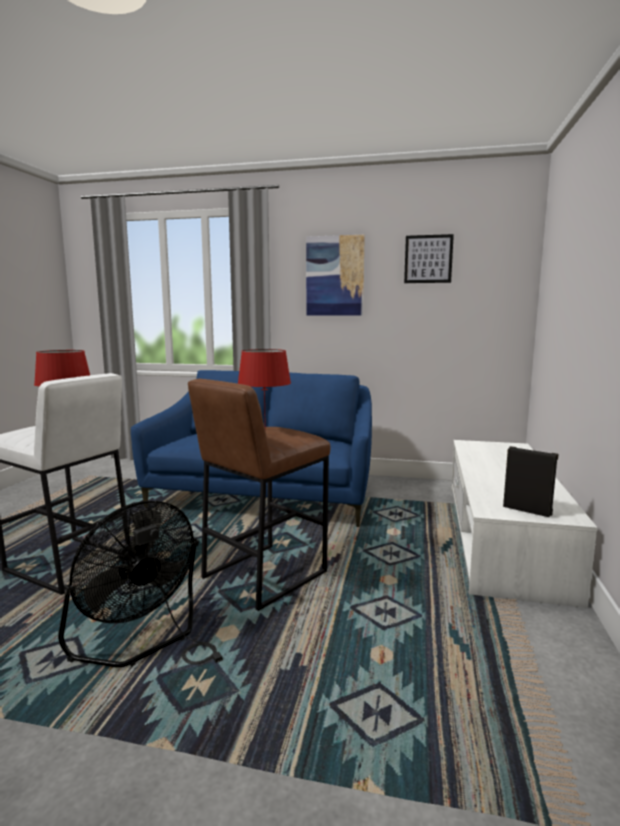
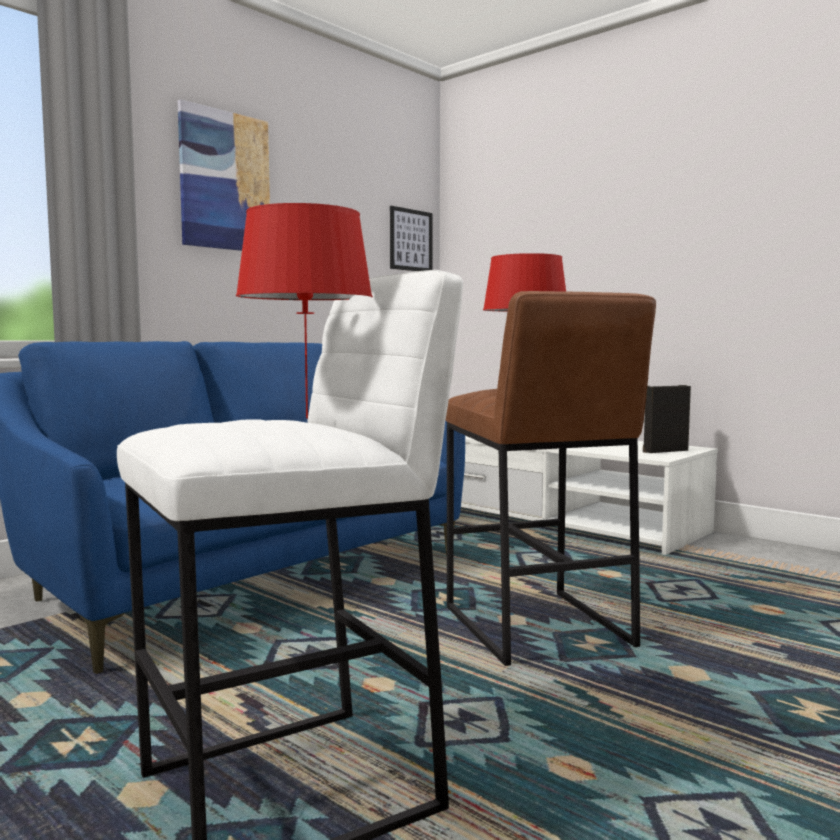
camera: 60 degrees left, 5 degrees down
(153, 640) = (685, 728): black fan -> none
(428, 259) = (342, 180): picture -> picture (410, 240)

